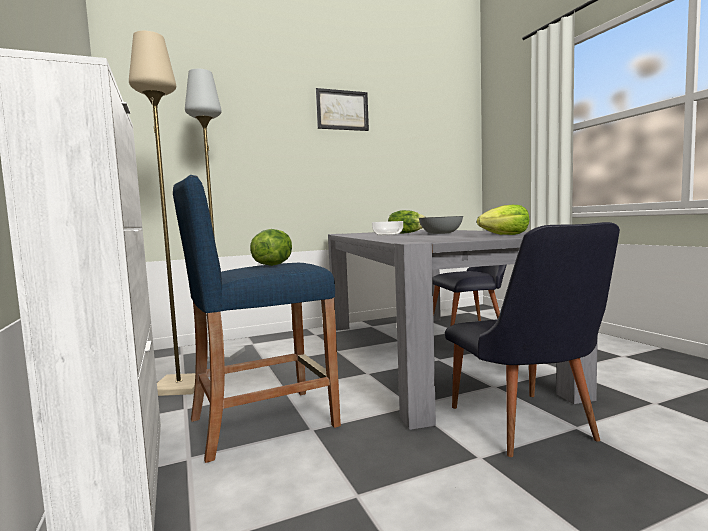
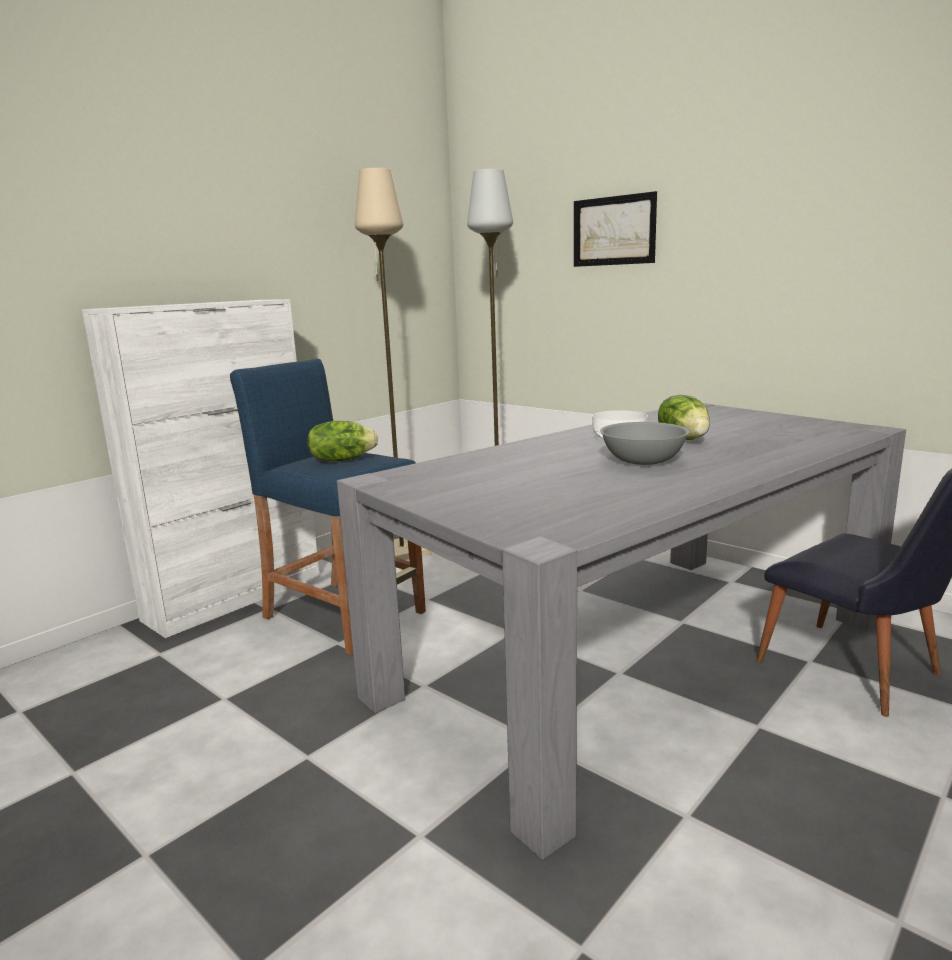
camera: 65 degrees right, 10 degrees up
(342, 110) = (757, 162): picture -> picture (613, 231)
(505, 235) = (528, 505): lettuce -> none
(527, 429) = (394, 787): black chair -> none

